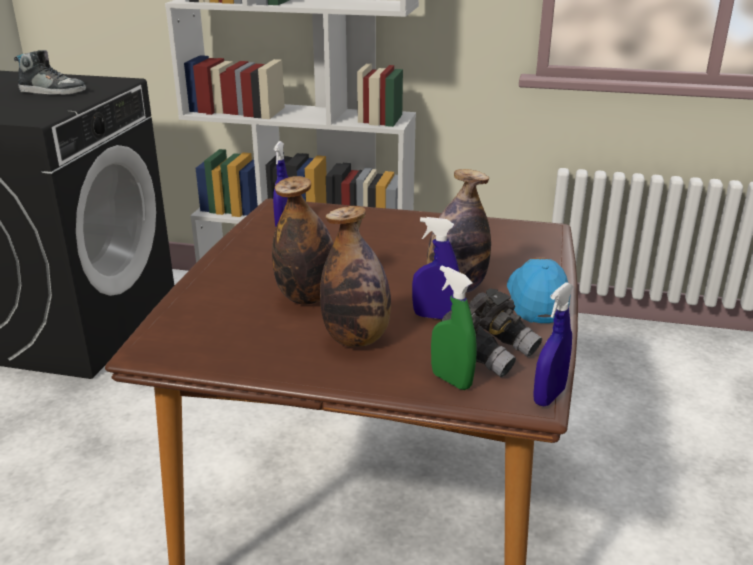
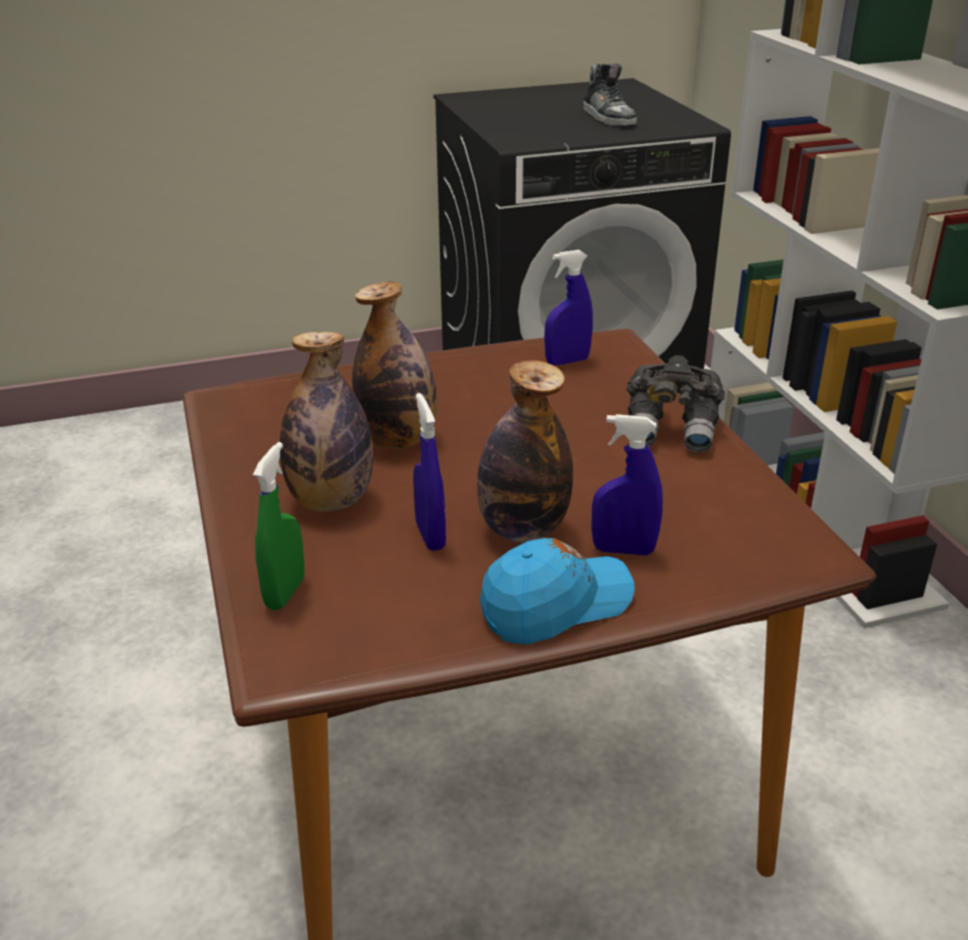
camera: 60 degrees right, 5 degrees up
(488, 352) = (373, 602): grey binoculars -> grey binoculars (672, 429)
(549, 396) = (297, 680): blue spray bottle -> blue spray bottle (623, 550)

